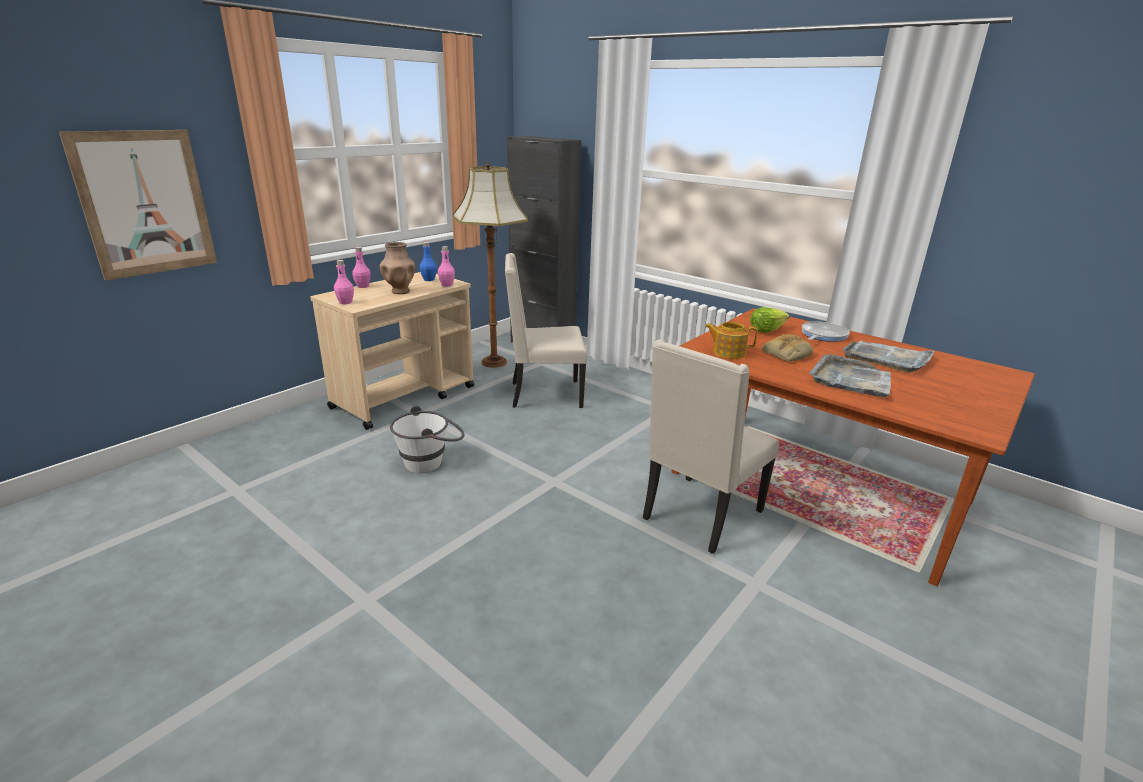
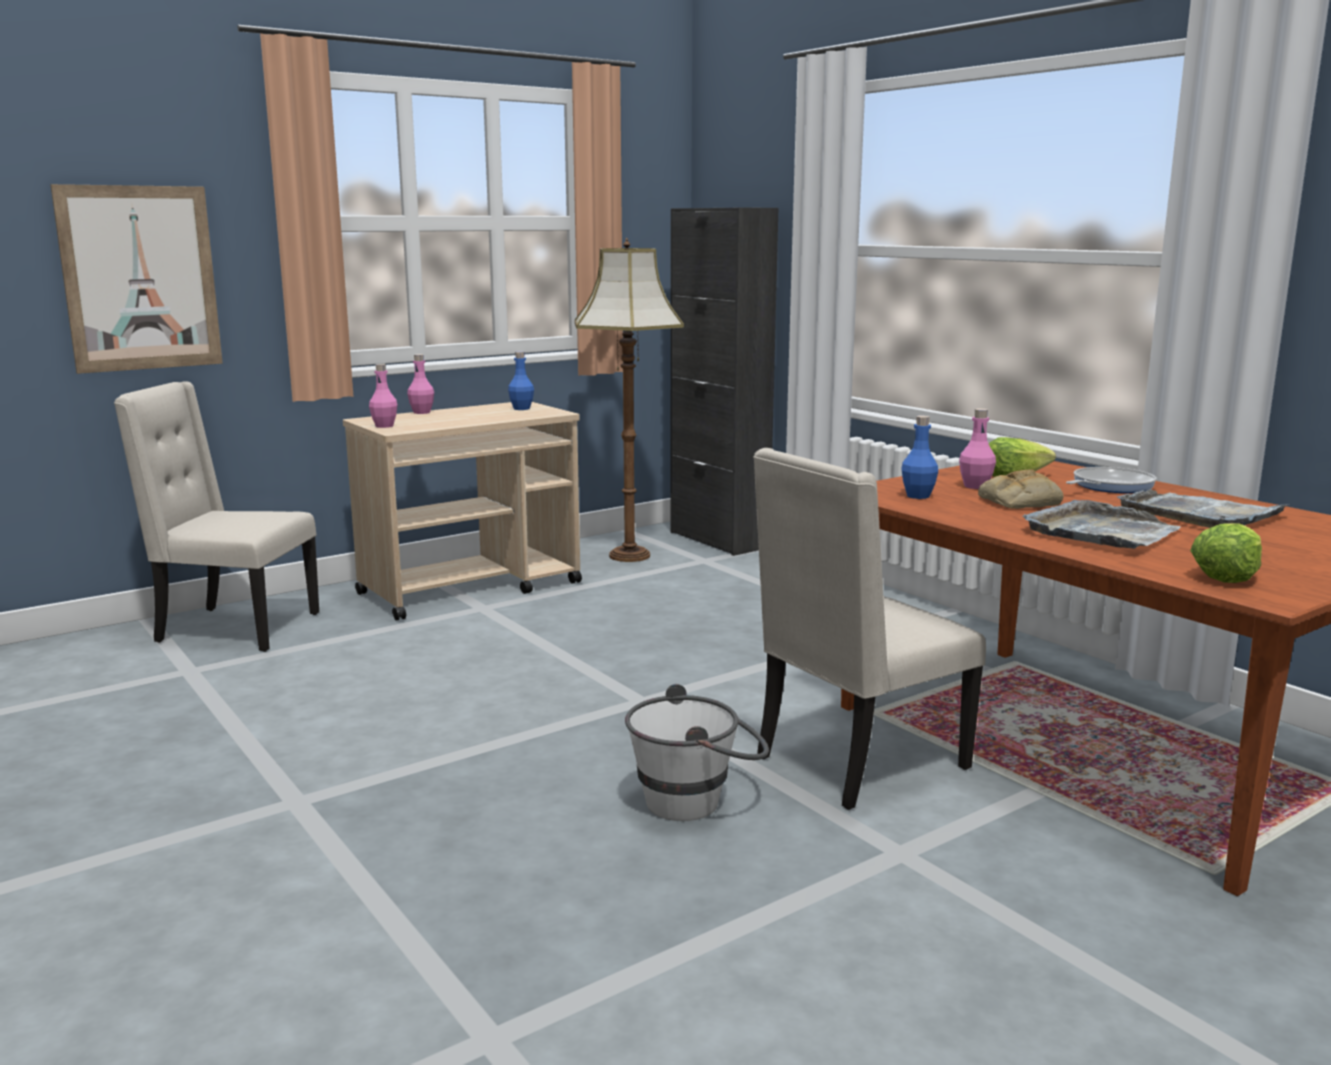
camera: 15 degrees right, 10 degrees down
(400, 291) = (469, 418): brown vase -> none
(431, 461) = (469, 663): white bucket -> white bucket (697, 800)
(447, 285) = (542, 414): pink bottle -> pink bottle (975, 486)
(544, 394) = (686, 599): beige chair -> beige chair (234, 628)
(728, 352) = (918, 496): teapot -> blue bottle
(945, 415) = (1226, 575): none -> lettuce

